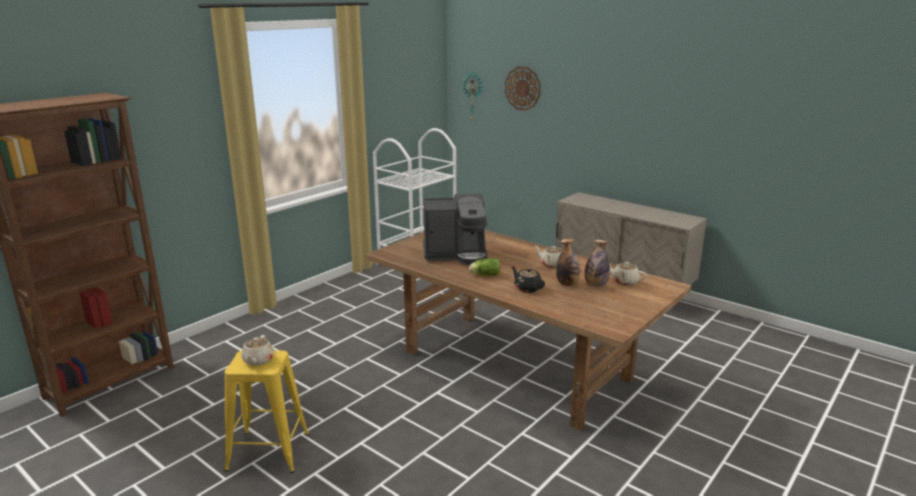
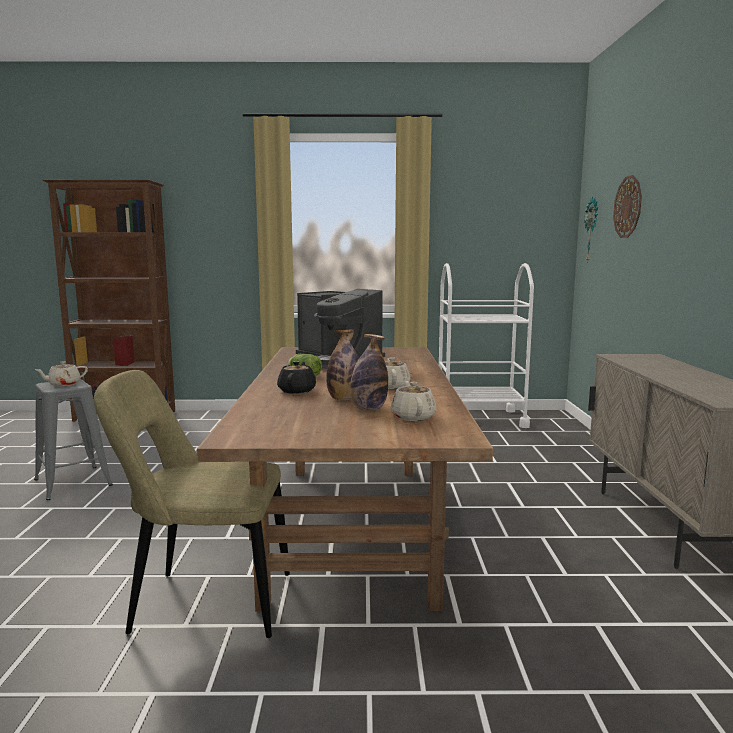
camera: 50 degrees right, 10 degrees down
(268, 452) = (73, 482): yellow stool -> grey stool
(554, 443) = (205, 603): none -> beige chair

